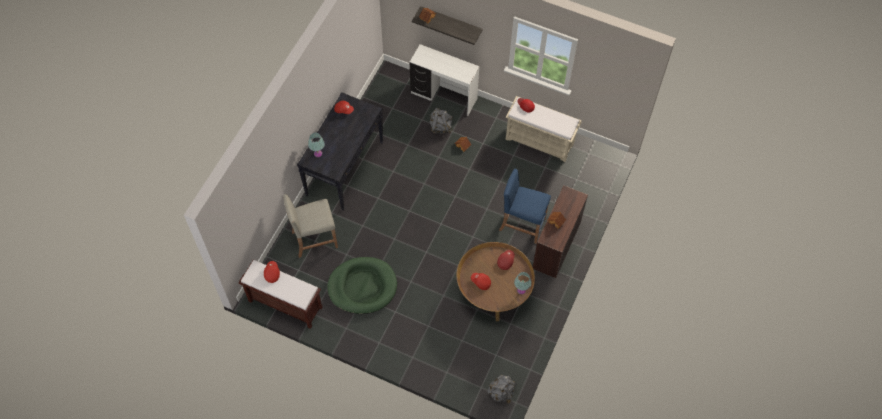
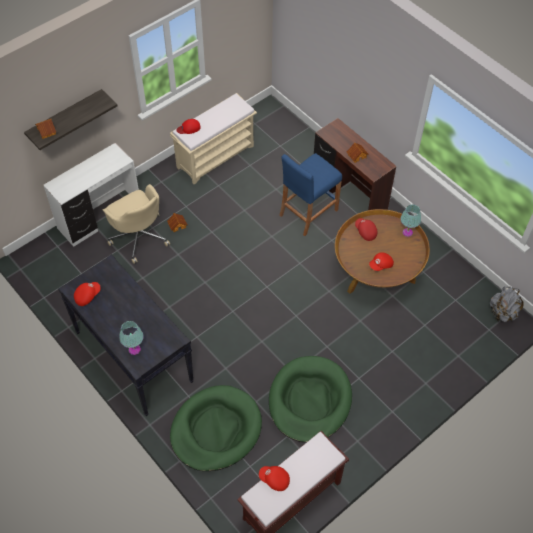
camera: 65 degrees left, 5 degrees down
(314, 239) = (216, 430): beige stool -> green dog bed
(440, 127) = (139, 236): grey backpack -> beige office chair

